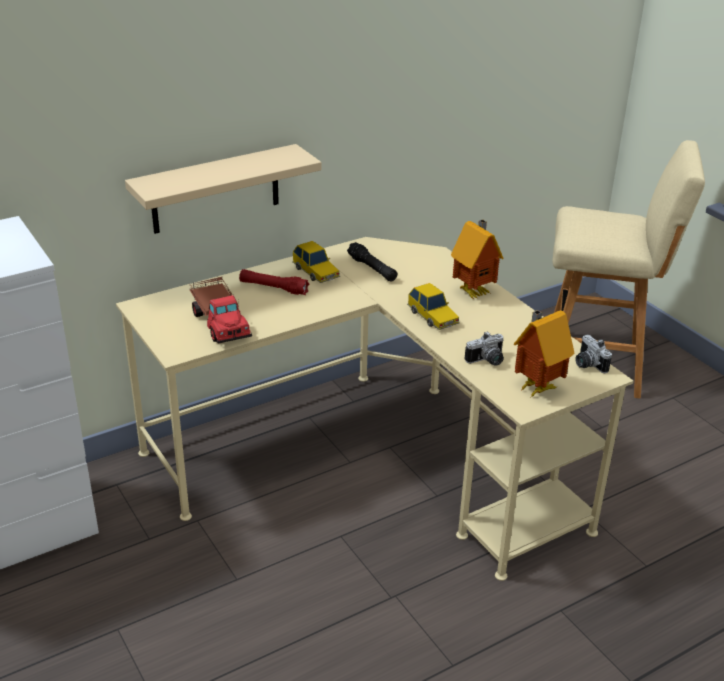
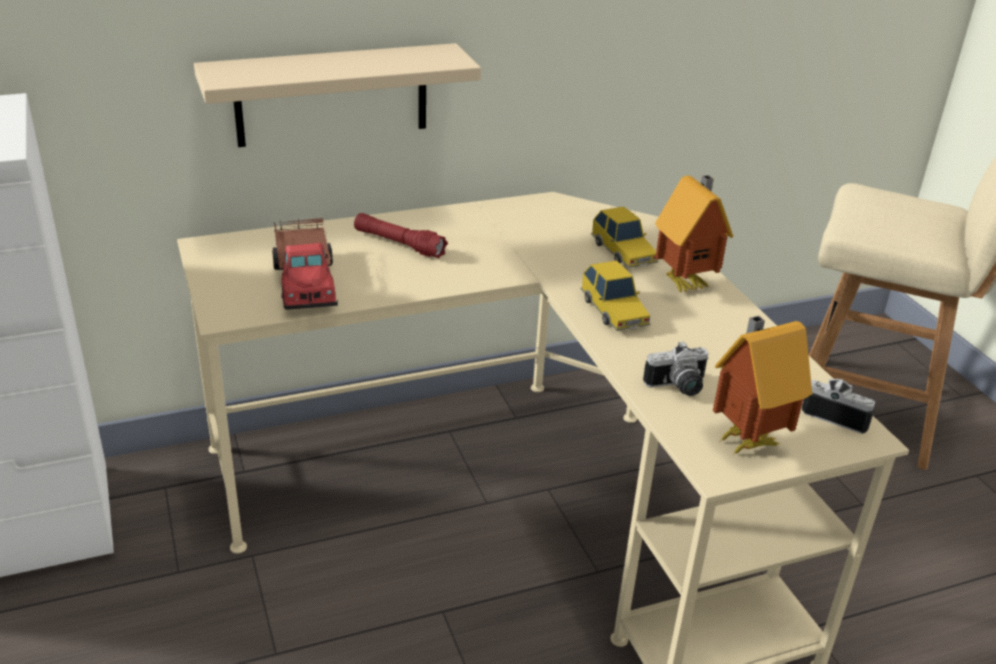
camera: 10 degrees right, 0 degrees up
(316, 272) = (467, 229): toy car -> toy car (623, 252)
(372, 269) = (547, 234): black flashlight -> none
(587, 364) = (837, 413): camera -> camera turned 135 degrees clockwise

